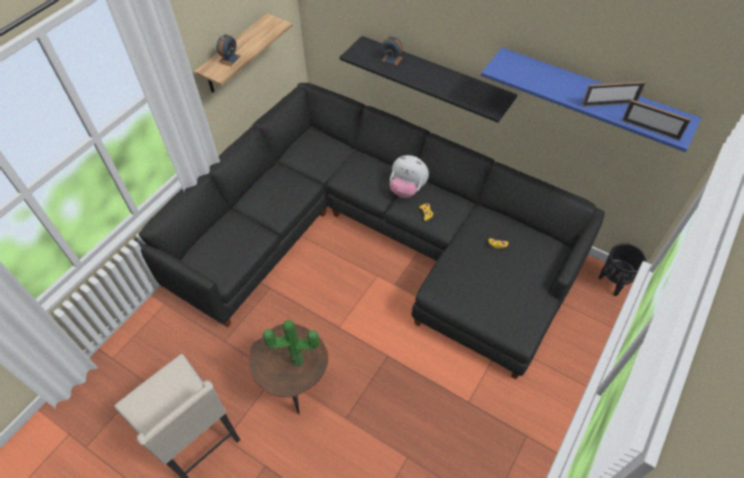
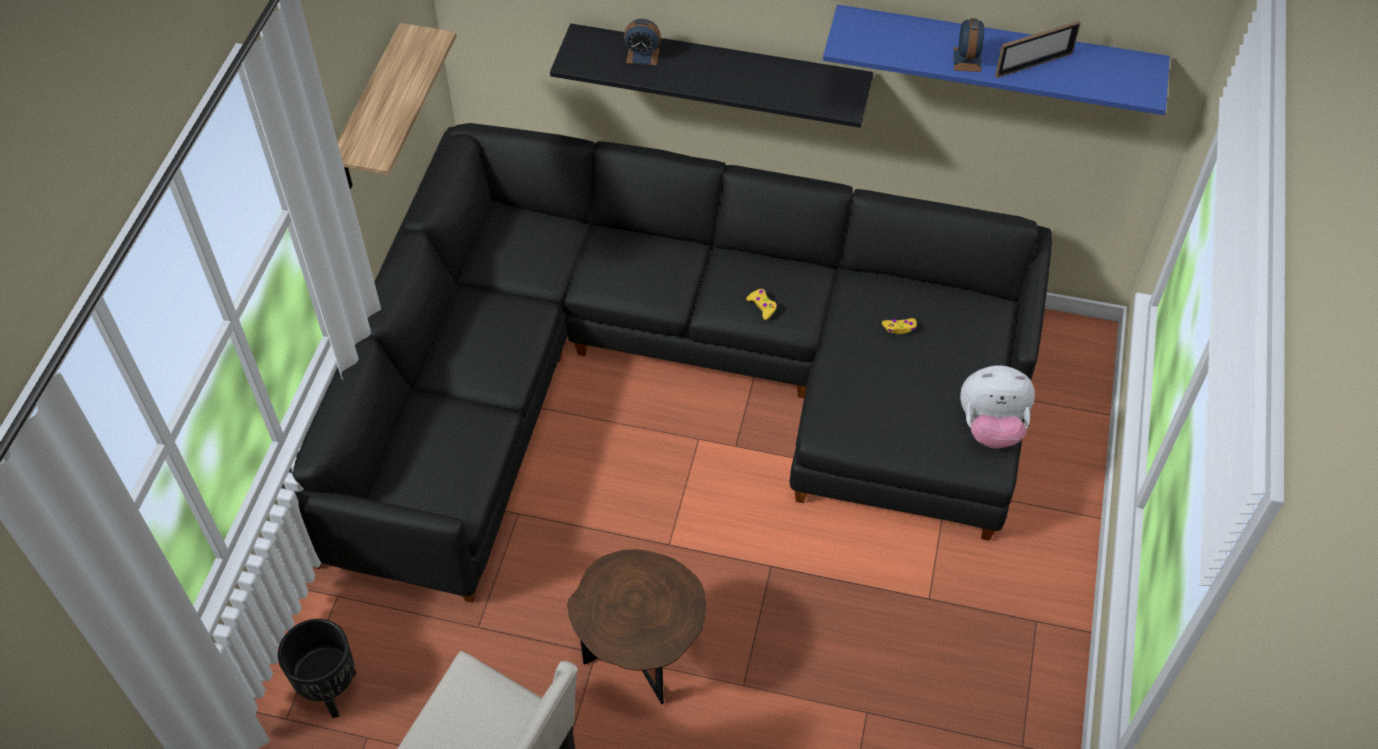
camera: 20 degrees left, 0 degrees up
(229, 59) = (380, 123): alarm clock -> alarm clock (967, 59)
(298, 363) = (658, 609): potted plant -> none
(407, 189) = (712, 273): plush toy -> plush toy (991, 427)
(613, 283) = (1086, 343): black planter -> black planter (332, 690)
(650, 130) = (1105, 92): picture frame -> none

